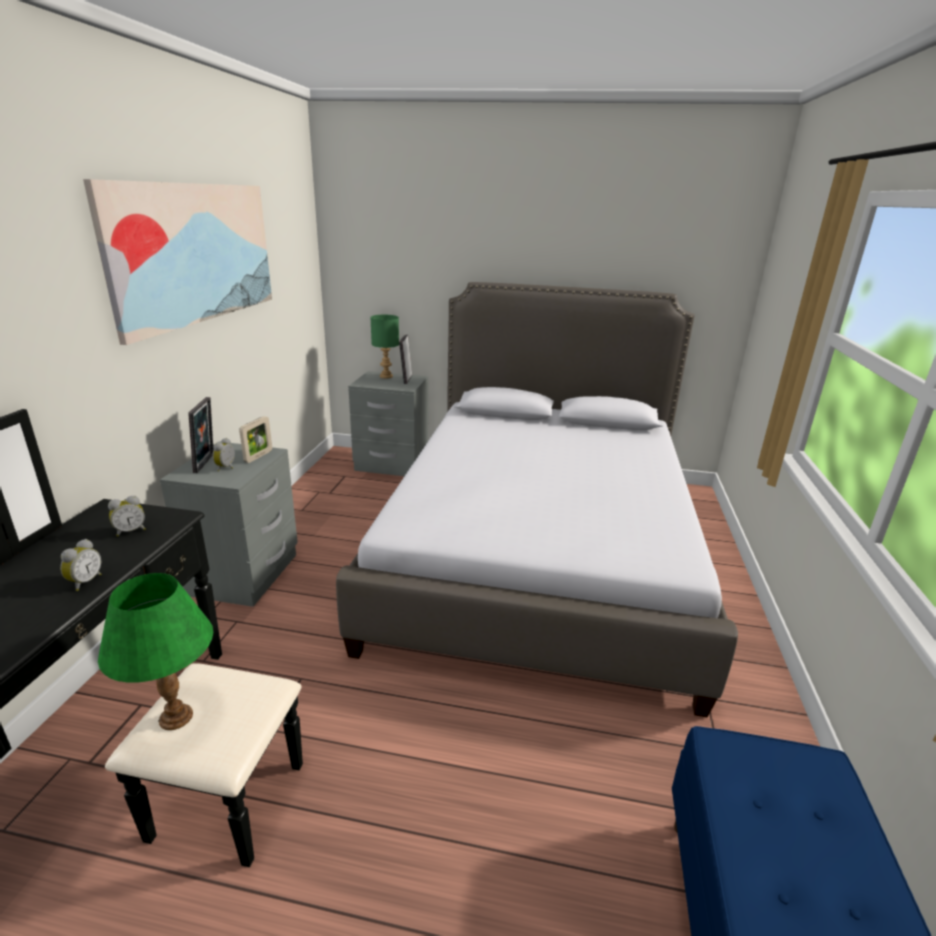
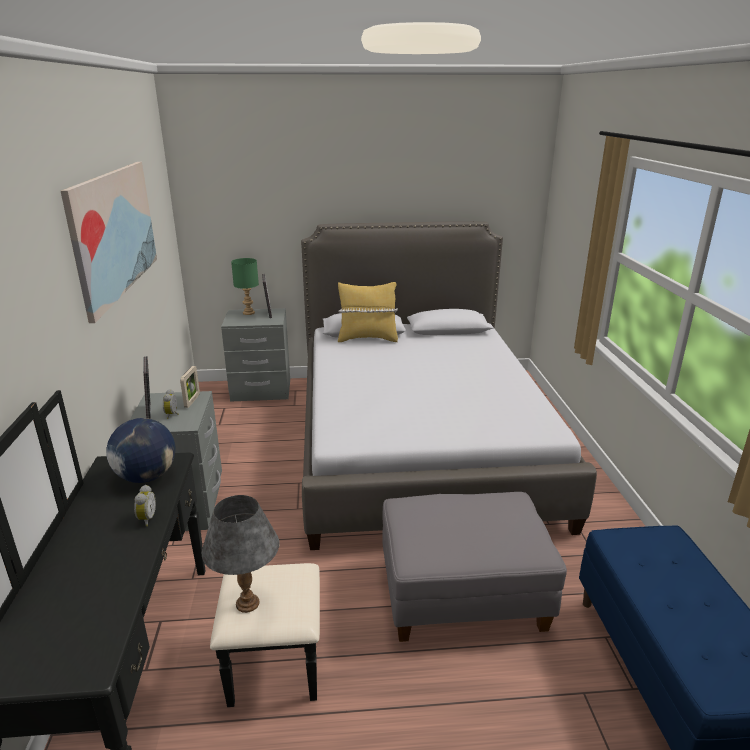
camera: 15 degrees left, 0 degrees up
(130, 531) = (146, 476): alarm clock -> globe
(175, 718) = (247, 604): green table lamp -> grey table lamp
(505, 419) = (367, 338): none -> yellow pillow
(507, 764) = (462, 594): none -> grey ottoman

